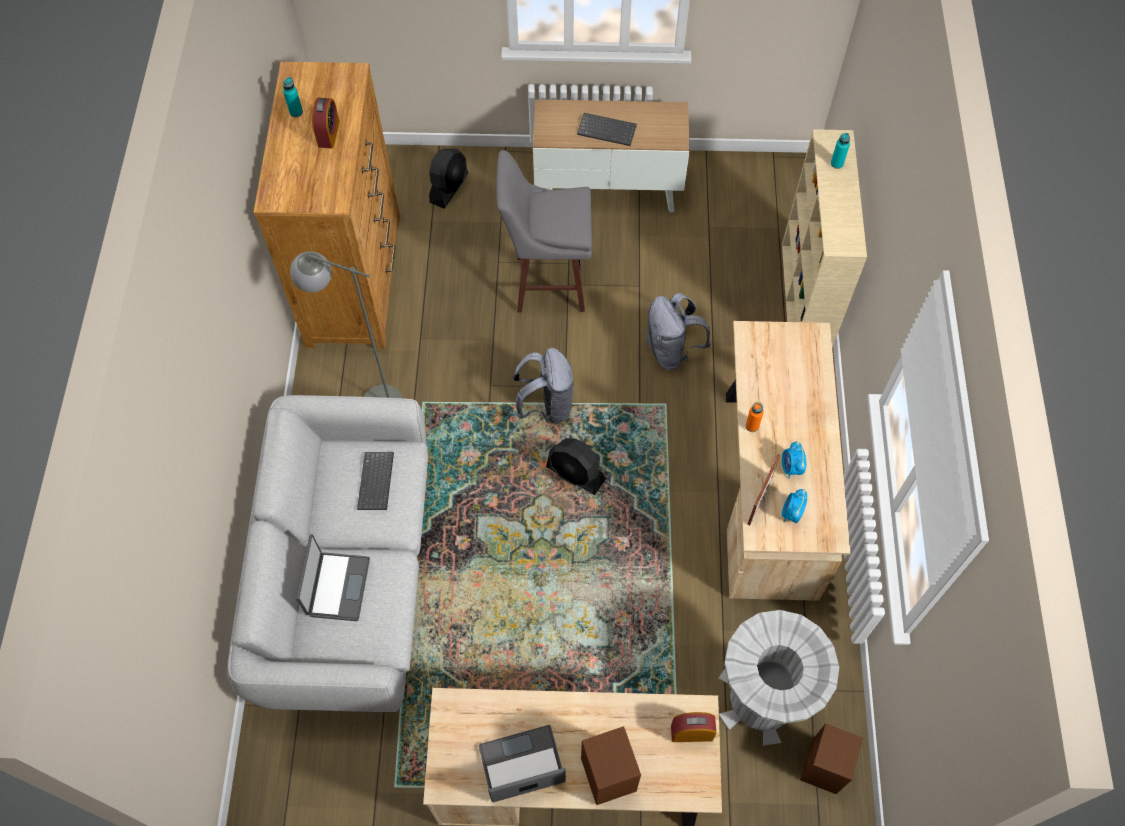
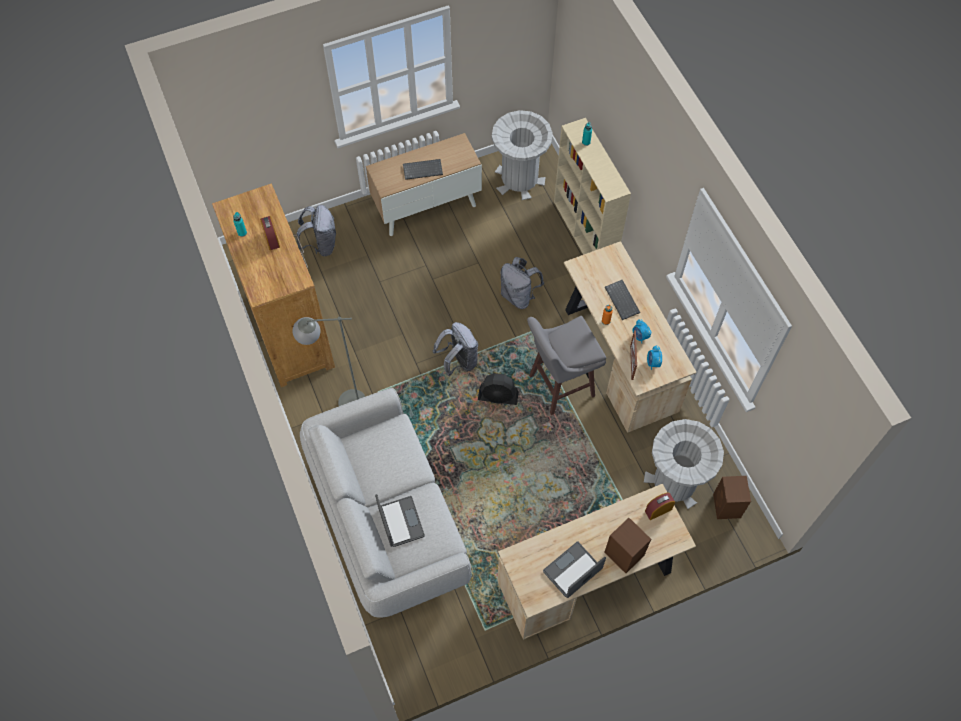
camera: 25 degrees left, 0 degrees up
(377, 482) = (390, 449): keyboard -> keyboard (623, 300)
(449, 188) = (321, 245): black fan -> grey backpack
(547, 283) = (419, 283): grey stool -> grey stool (559, 386)
(749, 198) = (519, 179): none -> grey trash can

